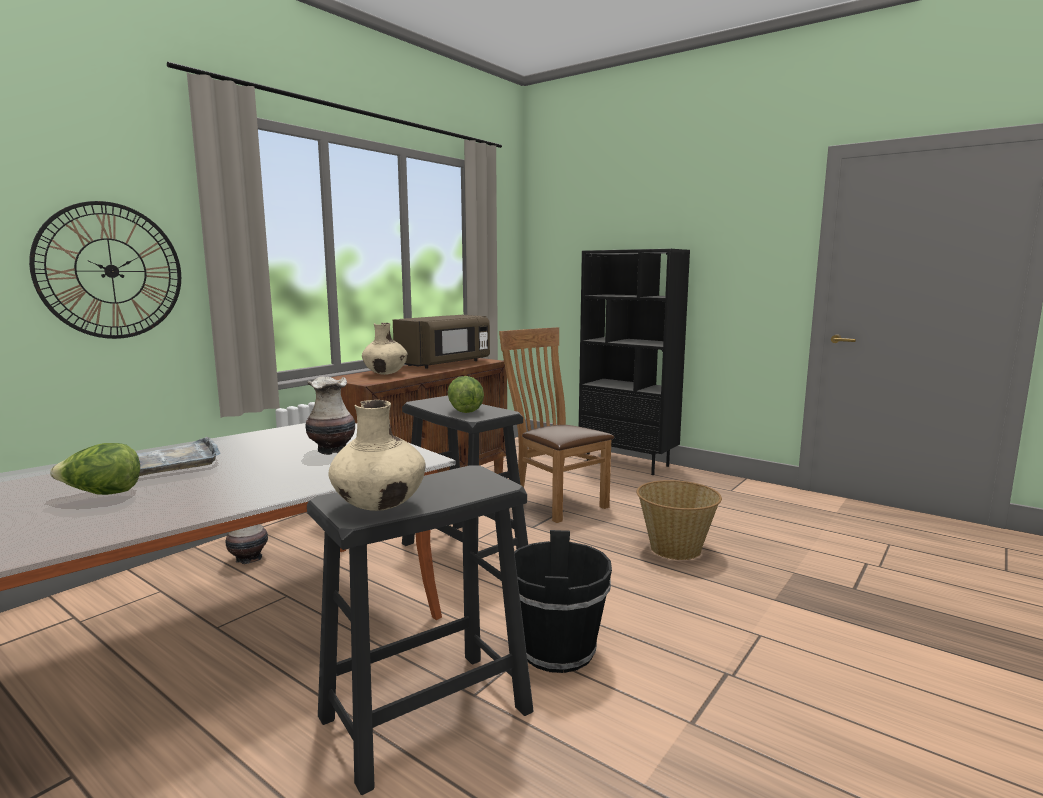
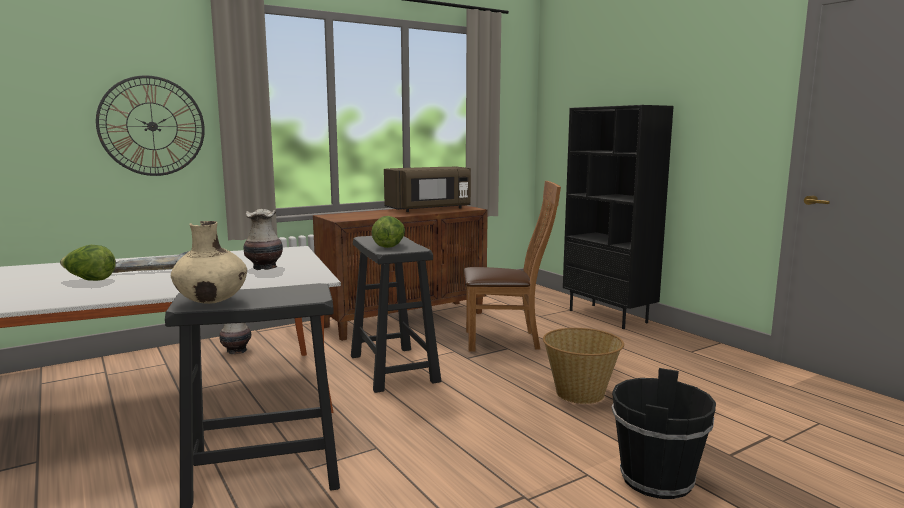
camera: 20 degrees right, 0 degrees up
(386, 374) = (367, 214): beige vase -> none
(555, 501) = (507, 340): brown chair -> brown chair turned 105 degrees clockwise
(558, 651) = (399, 452): black bucket -> black bucket (657, 479)

